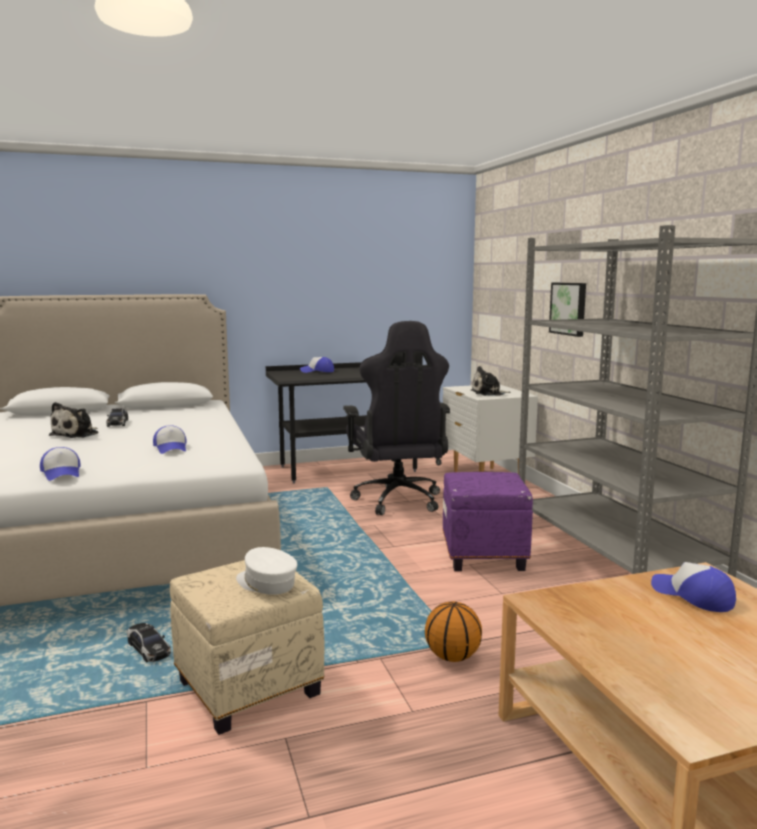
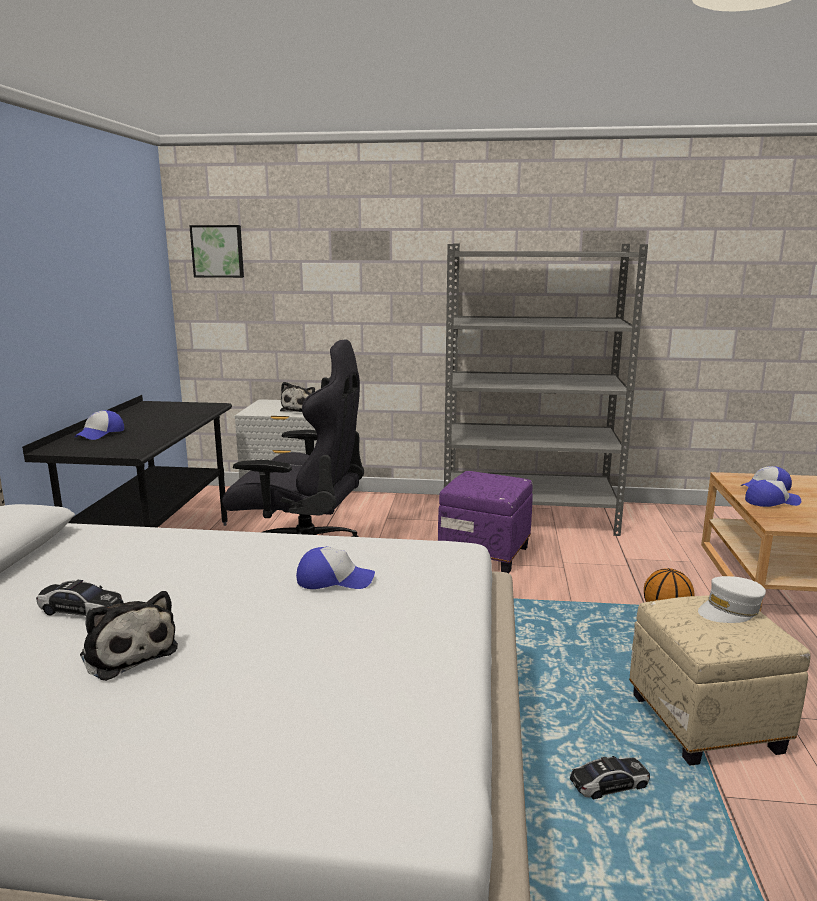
camera: 65 degrees left, 5 degrees up
(62, 473) = (420, 669): cap -> cap (771, 501)
(569, 308) = (382, 309): picture -> picture (218, 251)

